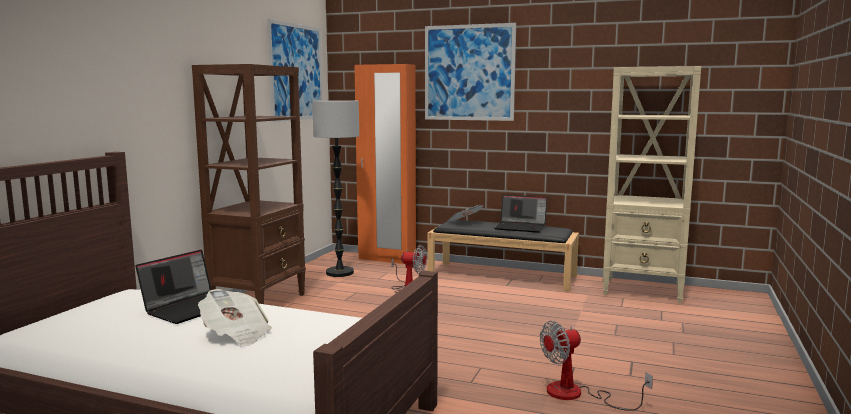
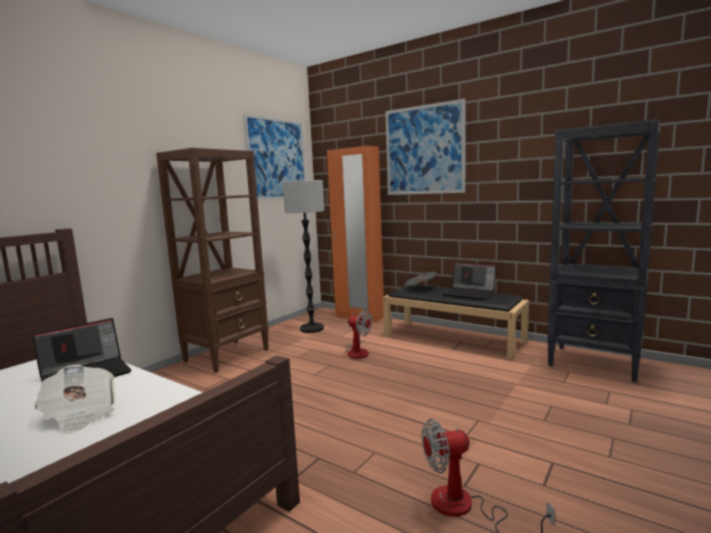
camera: 15 degrees right, 0 degrees up
(643, 290) = (595, 363): beige bookcase -> black bookcase

